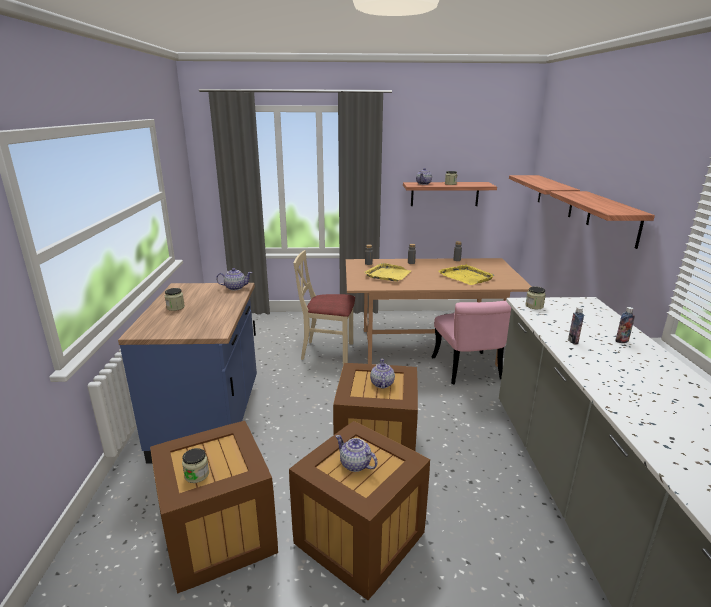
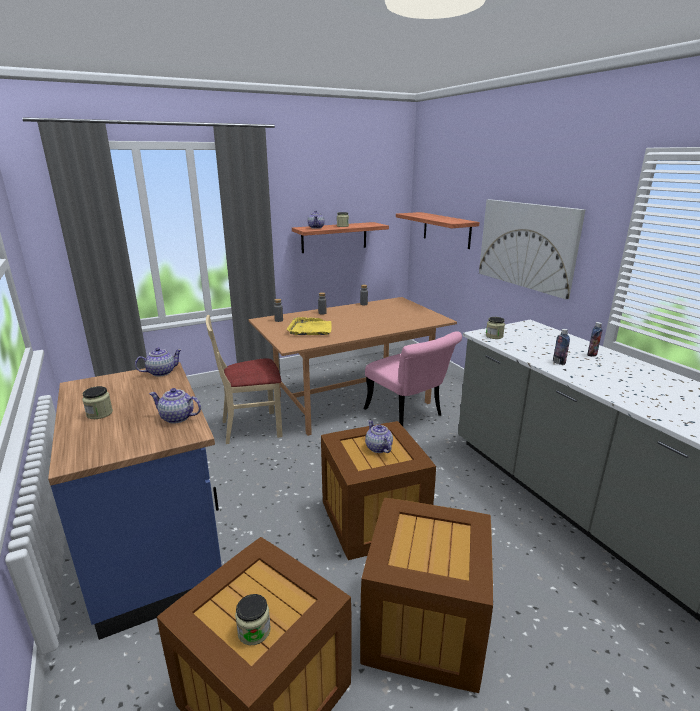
camera: 25 degrees left, 0 degrees up
(355, 465) = (426, 546): teapot -> teapot (177, 418)
(466, 277) = (388, 319): yellow tray -> none
(613, 218) = (526, 245): shelf -> picture

